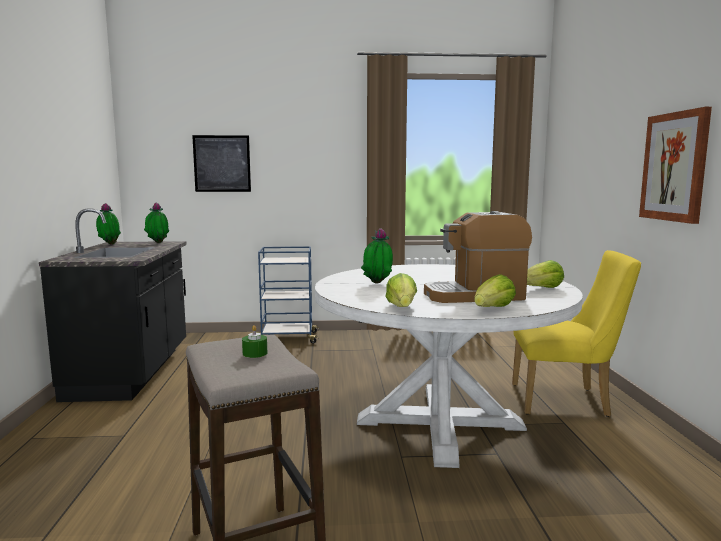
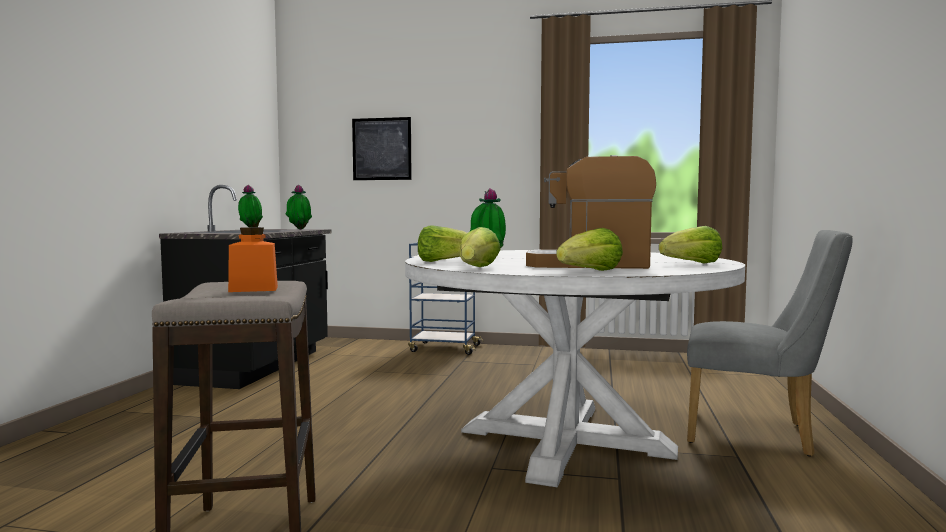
camera: 15 degrees right, 5 degrees down
(255, 353) = (253, 289): green candle -> orange jar
(357, 295) = (444, 262): none -> lettuce
(567, 401) = (758, 434): yellow chair -> grey chair
(674, 167) = (902, 102): picture -> none

